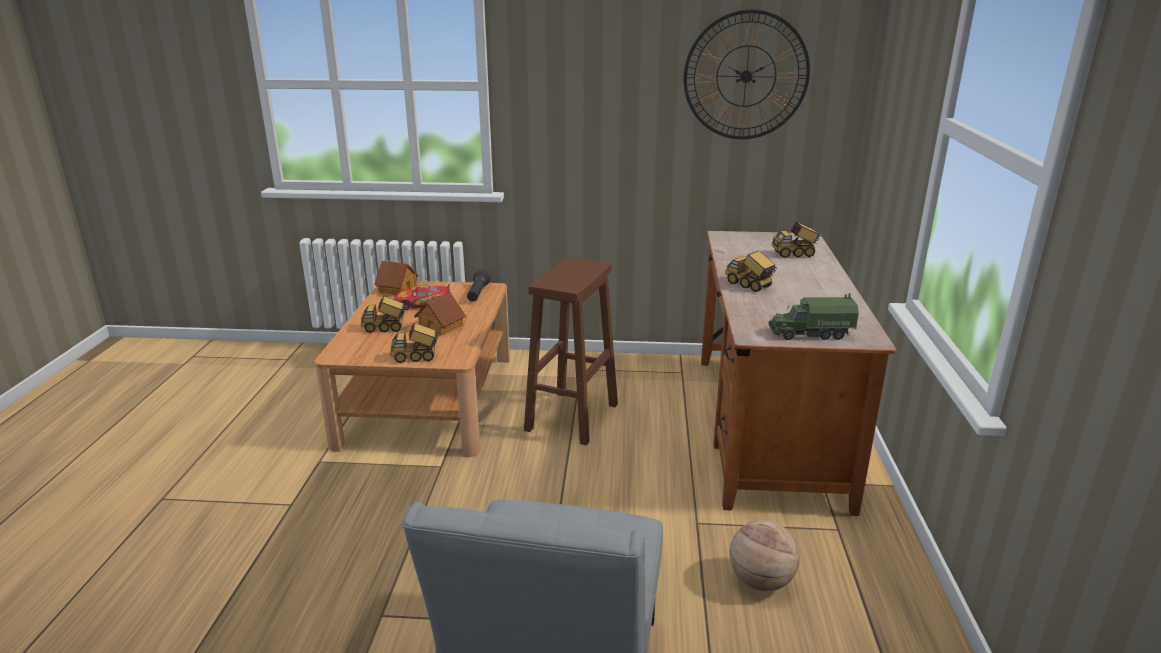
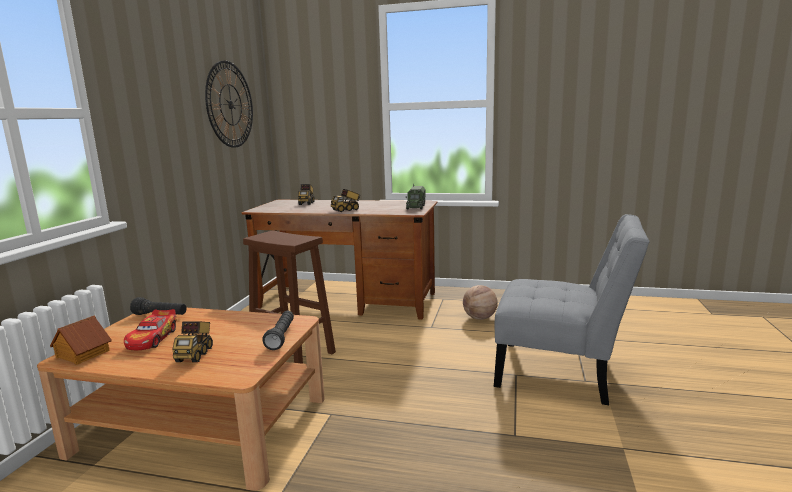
camera: 80 degrees left, 10 degrees down
(416, 357) = (281, 337): toy truck -> black flashlight
(441, 326) = (220, 328): toy house -> none

